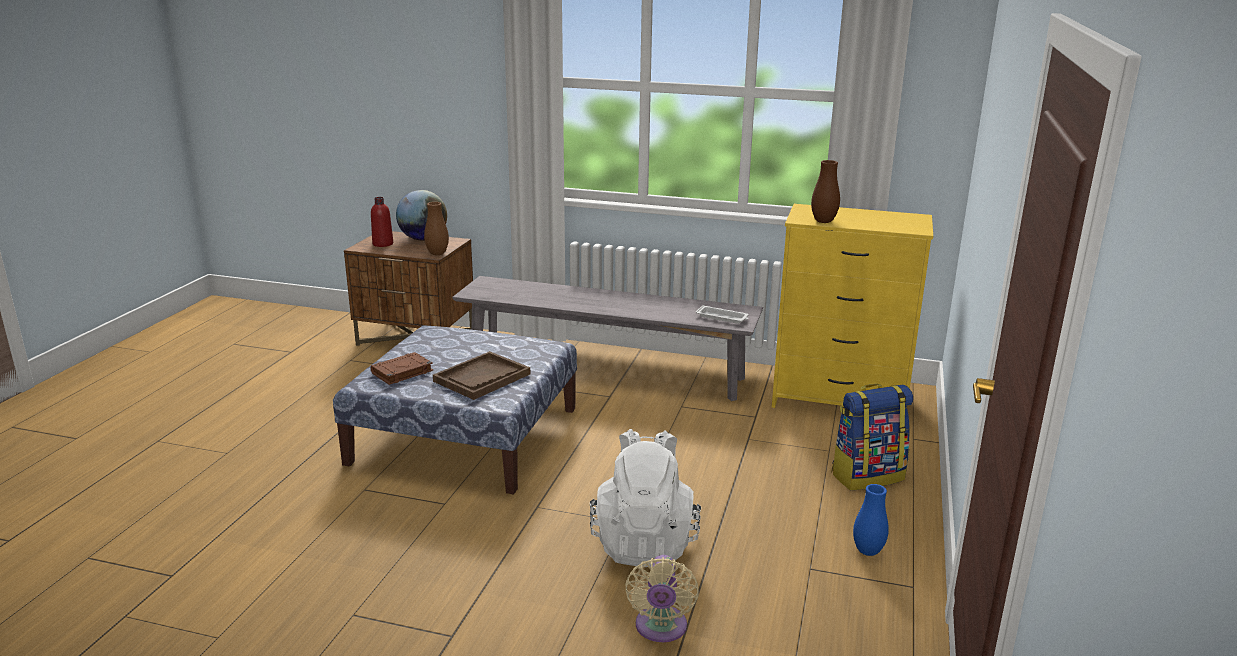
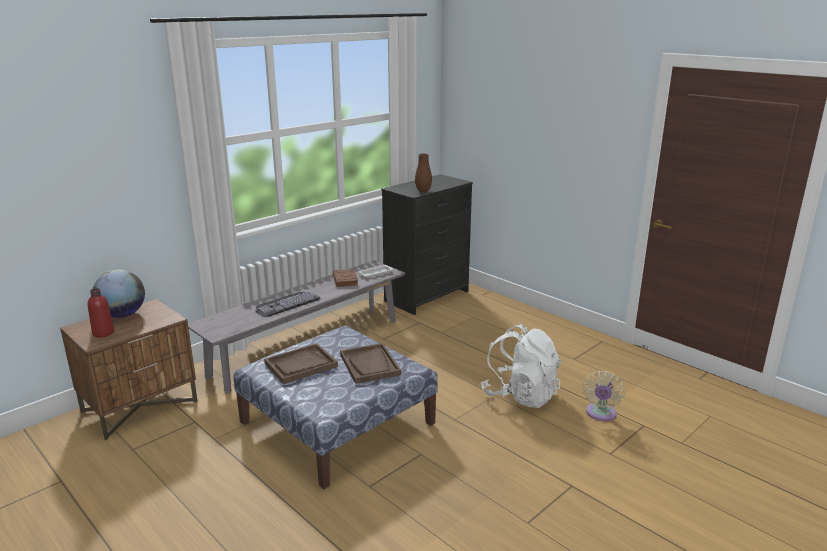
camera: 60 degrees left, 0 degrees up
(401, 372) = (324, 393): brown book -> brown book (345, 280)
(437, 254) = (170, 316): brown vase -> none
(449, 346) = (301, 365): none -> brown tray
(576, 299) = (286, 303): none -> keyboard
(660, 629) = (600, 414): beige fan -> beige fan turned 75 degrees clockwise
(839, 401) = (427, 296): yellow dresser -> black dresser
(867, 475) = (505, 317): backpack -> none
(867, 551) = (569, 340): blue vase -> none

